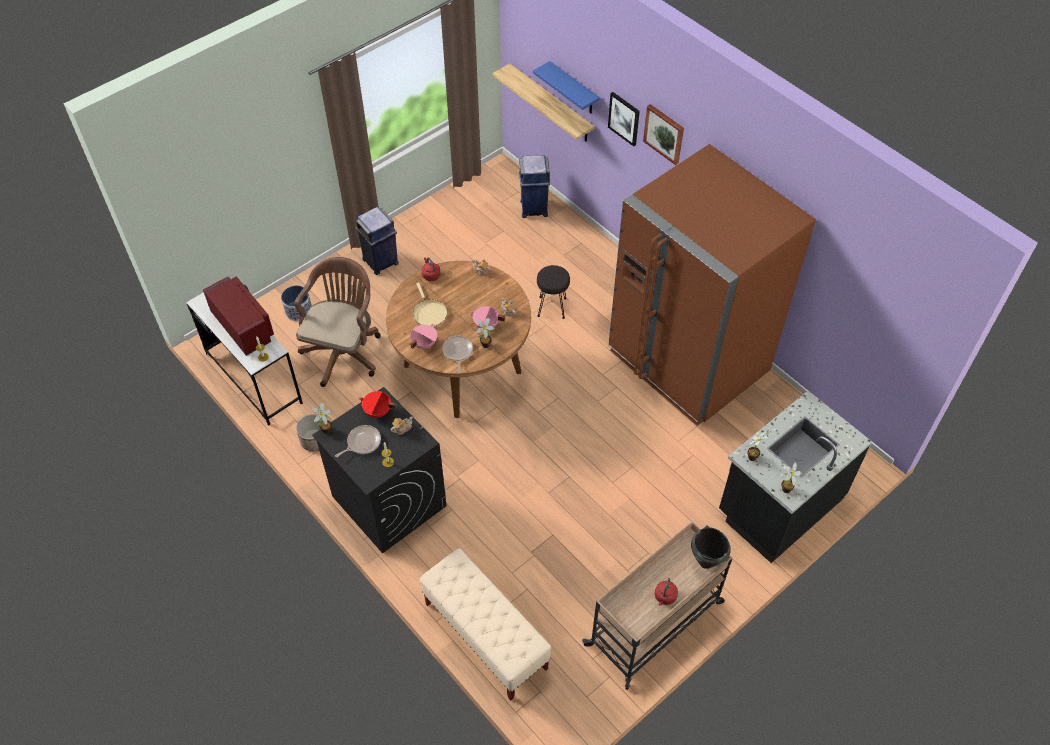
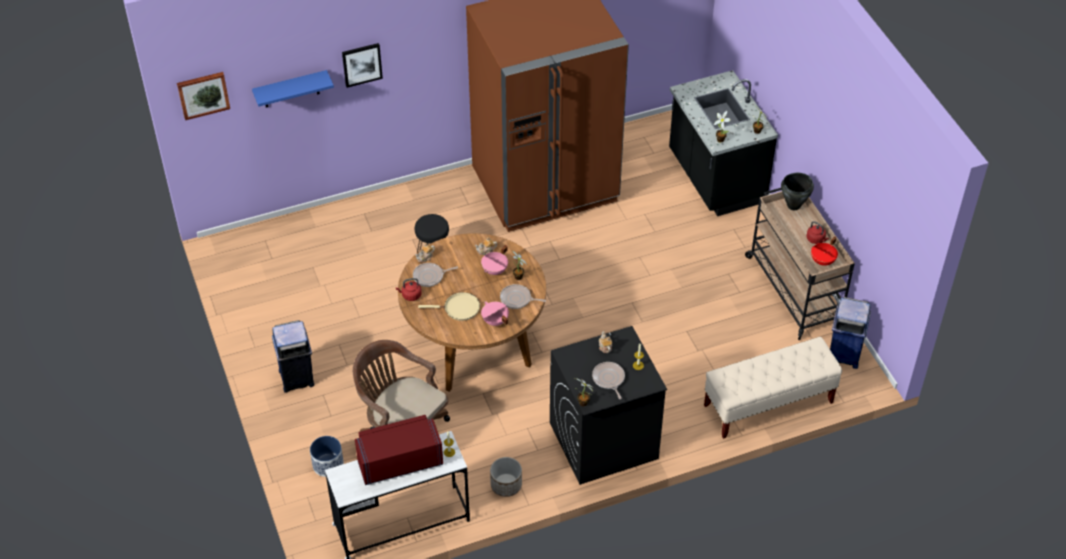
camera: 70 degrees left, 5 degrees down
(378, 412) = (578, 360): red cooking pot -> red cooking pot (823, 261)
(459, 281) = (430, 276): none -> frying pan
(534, 208) = (295, 235): blue trash can -> blue trash can (843, 354)
(551, 104) = (262, 128): shelf -> none
(664, 133) = (412, 39): picture -> picture (203, 94)

